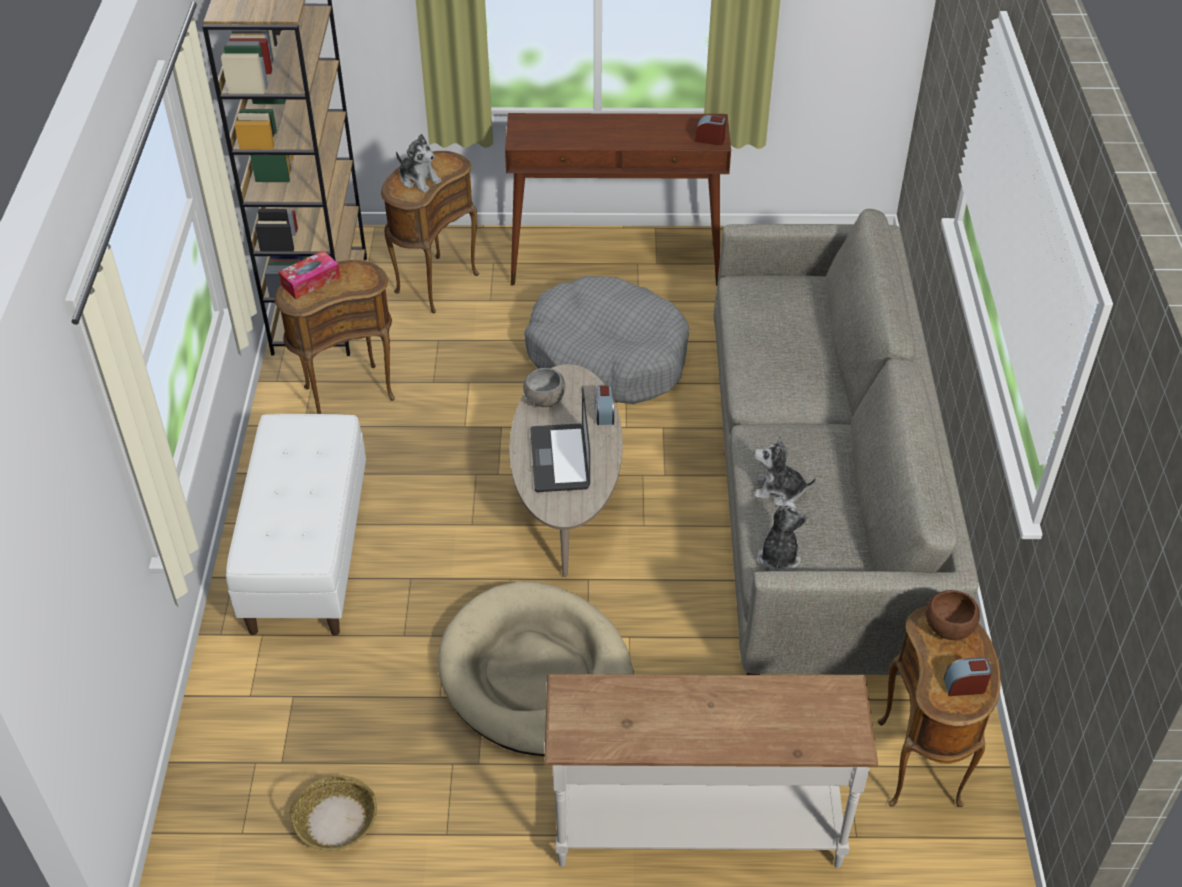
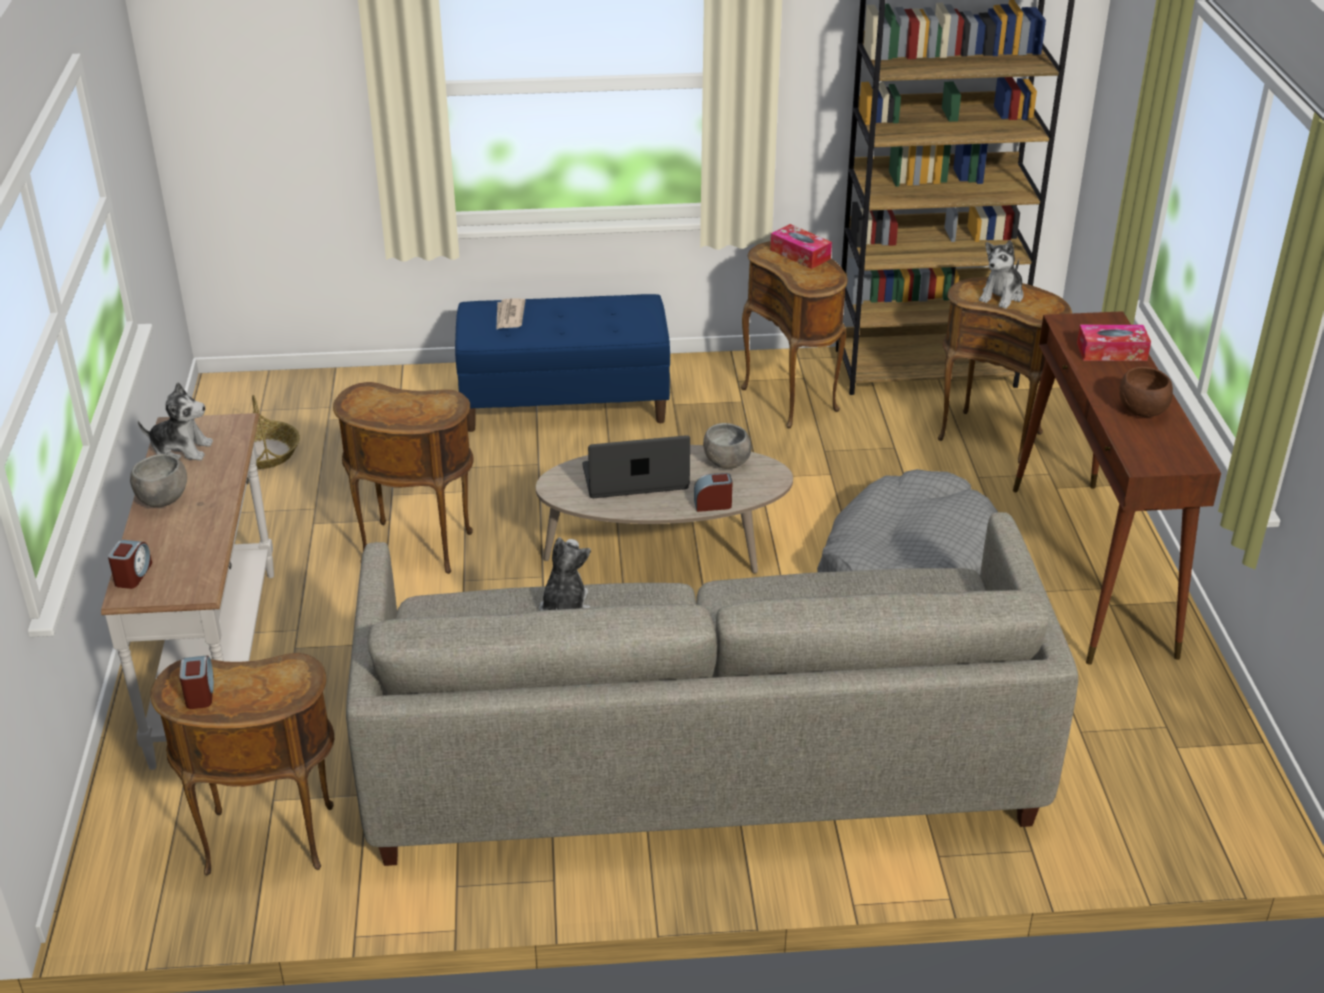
camera: 85 degrees right, 10 degrees down
(271, 530) = (509, 316): none -> newspaper
(307, 554) = (565, 403): white bench -> blue bench
(536, 675) = (415, 550): beige dog bed -> brown side table
(567, 128) = (1111, 352): none -> tissue box
(704, 737) = (162, 500): none -> grey bowl
(710, 139) = (1146, 459): alarm clock -> alarm clock (133, 575)
(779, 556) = (461, 608): plush toy -> plush toy (181, 449)
(949, 629) = (284, 684): brown bowl -> brown bowl (1142, 411)

